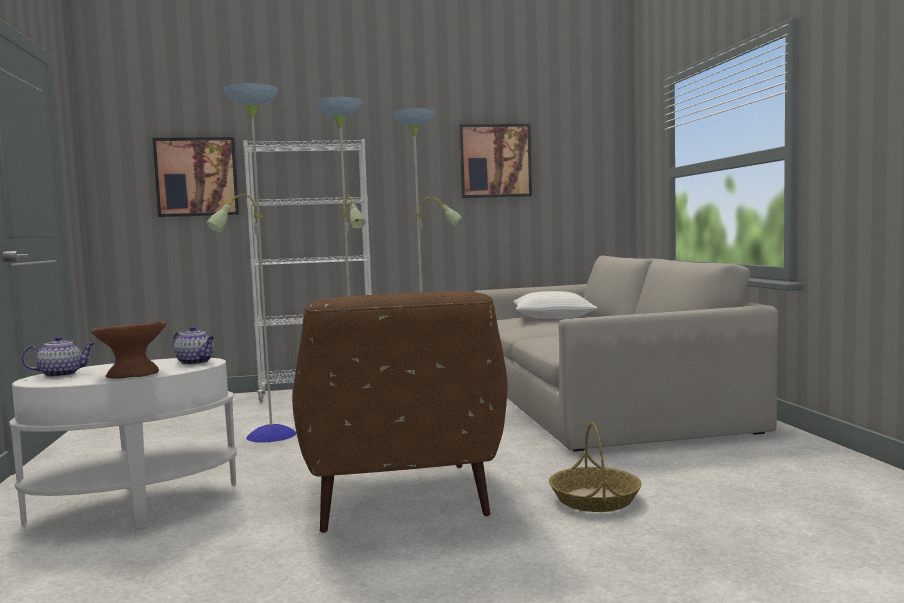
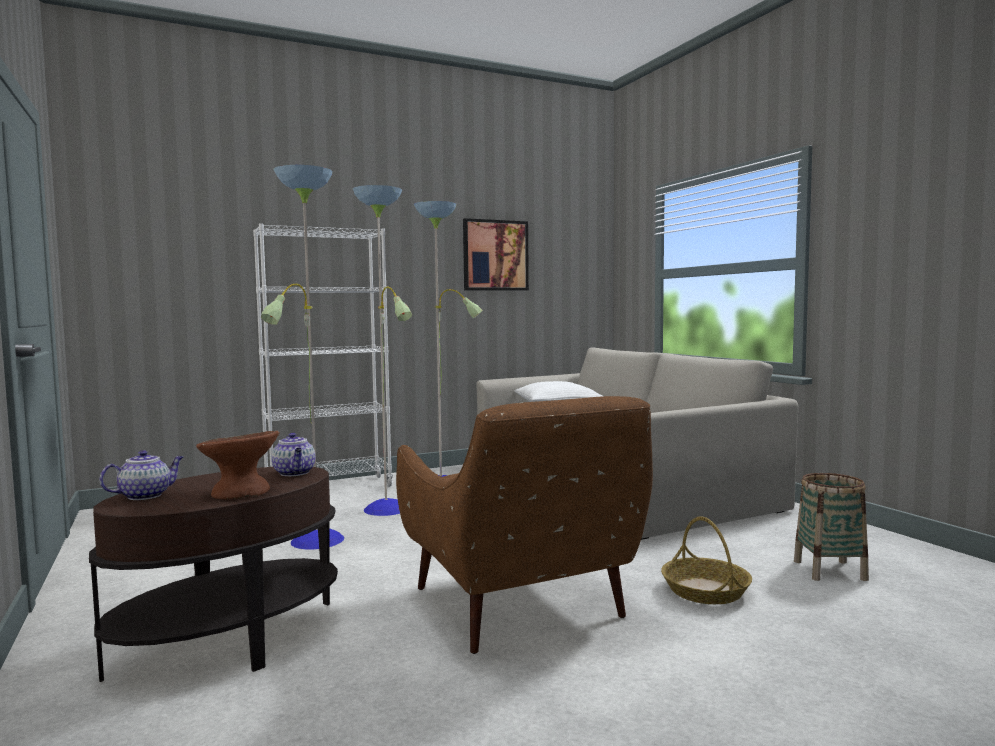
camera: 15 degrees left, 0 degrees up
(135, 507) = (229, 642): white side table -> brown side table
(196, 362) = (295, 473): teapot -> teapot turned 45 degrees clockwise
(197, 177) = (194, 259): picture -> none
(754, 491) = (830, 570): none -> basket

